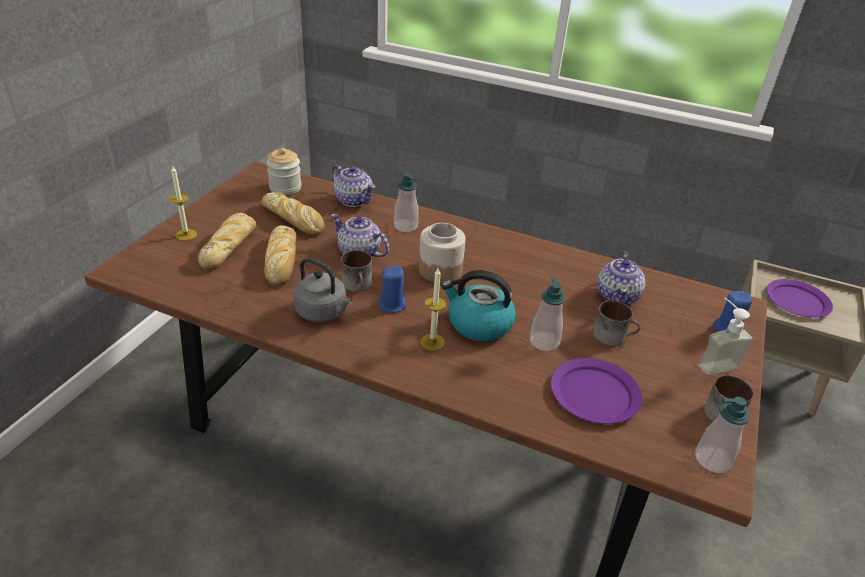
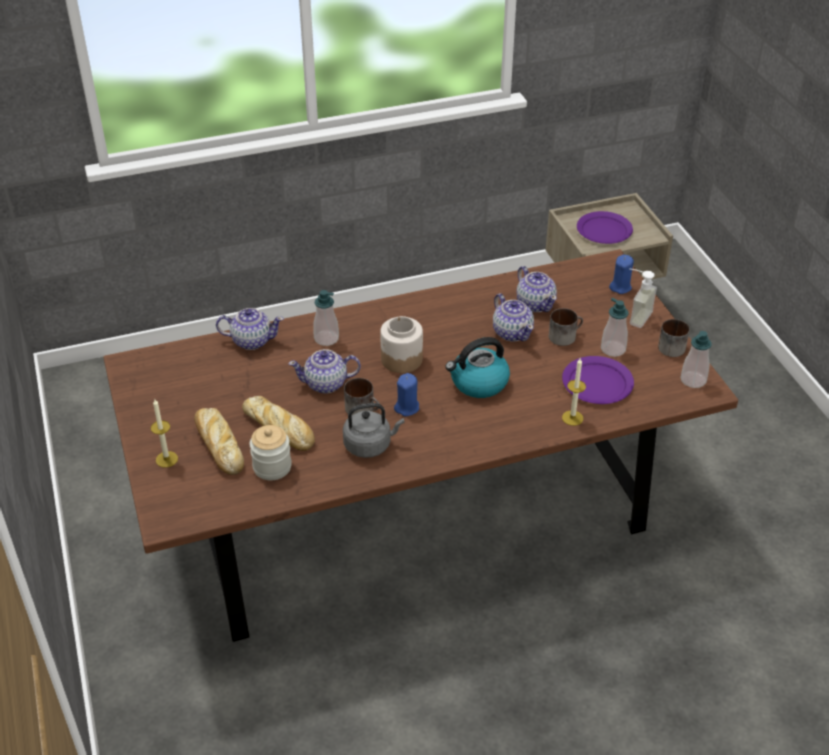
camera: 40 degrees left, 5 degrees up
(285, 188) = (177, 365): jar -> jar (272, 467)
(294, 219) = (232, 389): bread -> none
(432, 342) = (467, 415): candle -> candle (572, 418)
(544, 342) = (531, 368): soap dispenser -> soap dispenser (613, 349)
(565, 305) = (512, 332): none -> teapot

